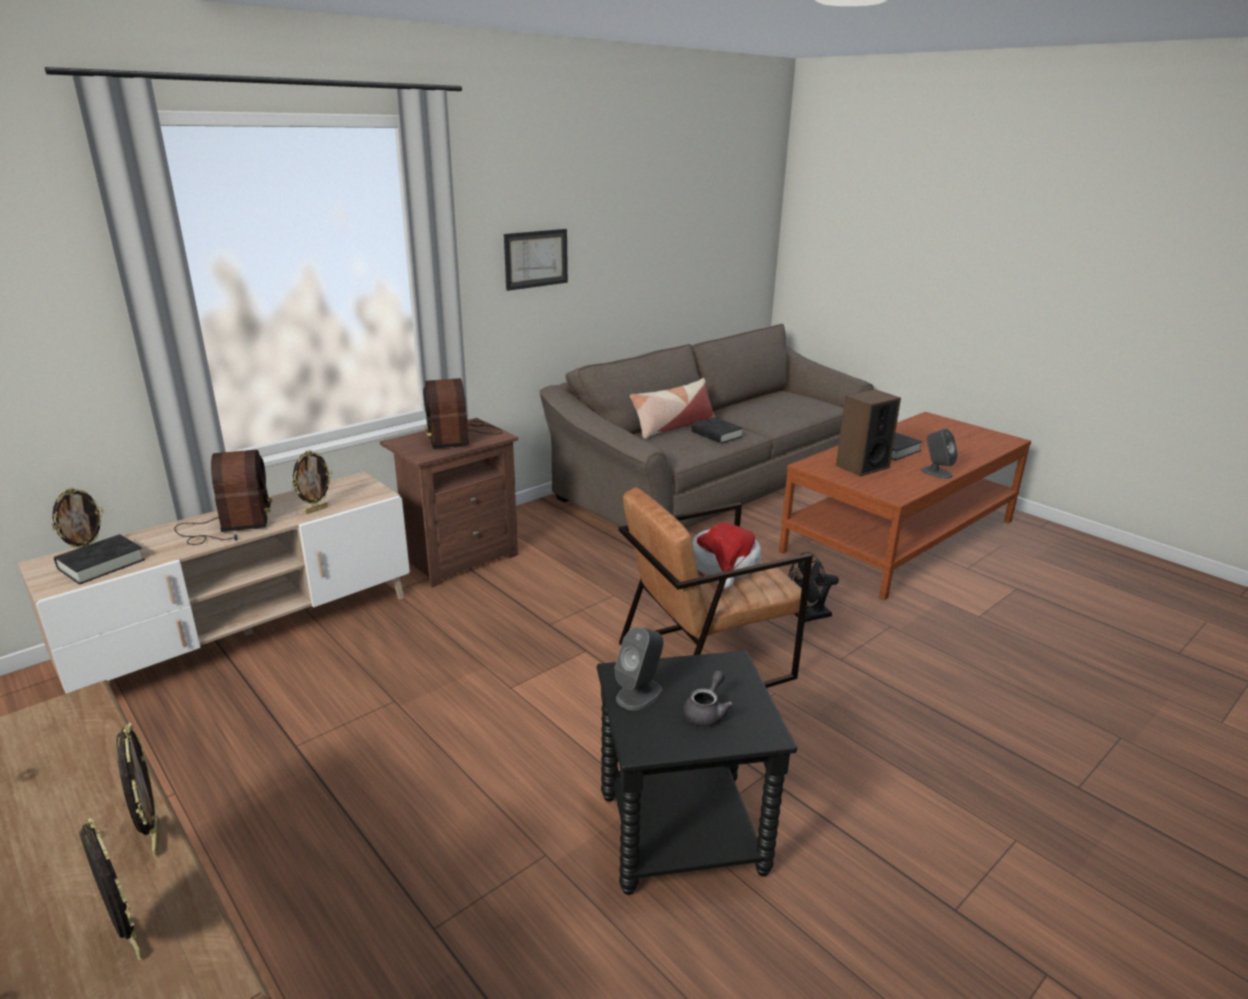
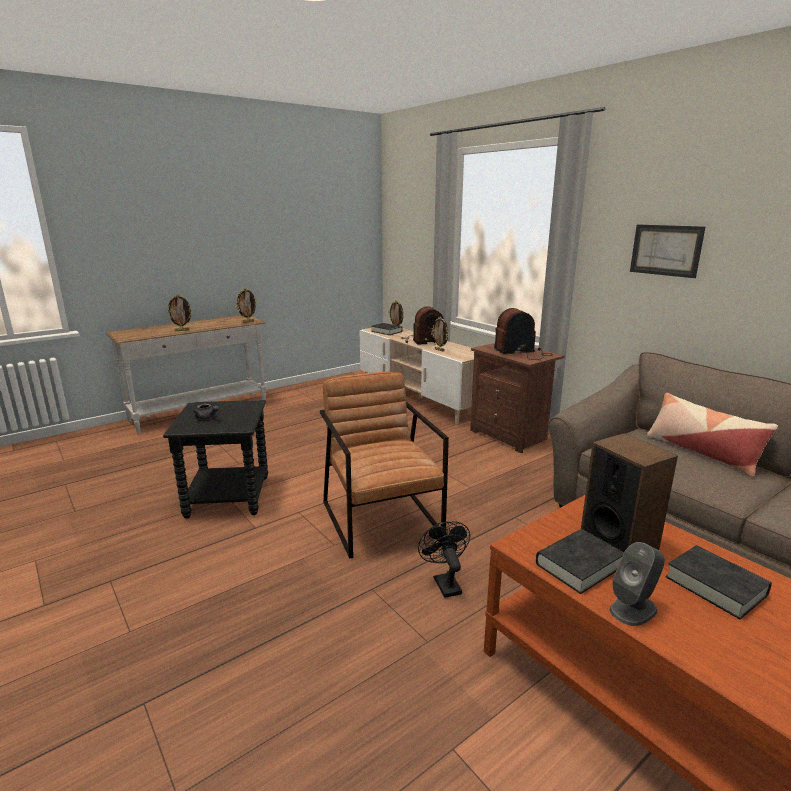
camera: 95 degrees right, 5 degrees down
(128, 942) = (148, 332): picture frame -> picture frame (248, 322)
(639, 694) = (233, 406): grey speaker -> none
(716, 434) = (698, 472): black book -> black book (579, 565)
(724, 565) = (388, 453): hat -> none

